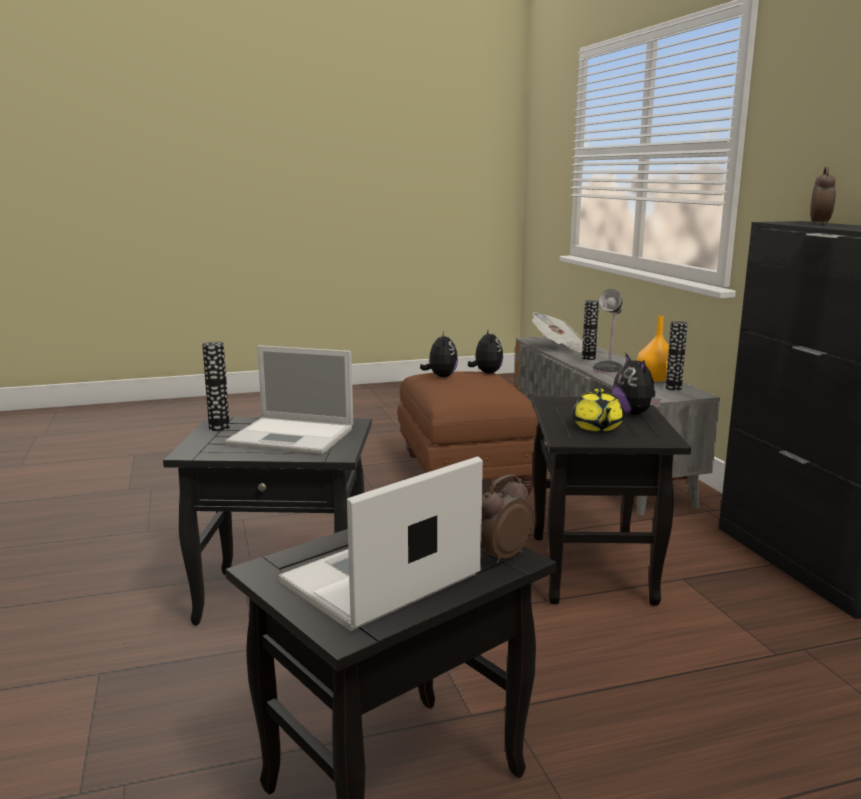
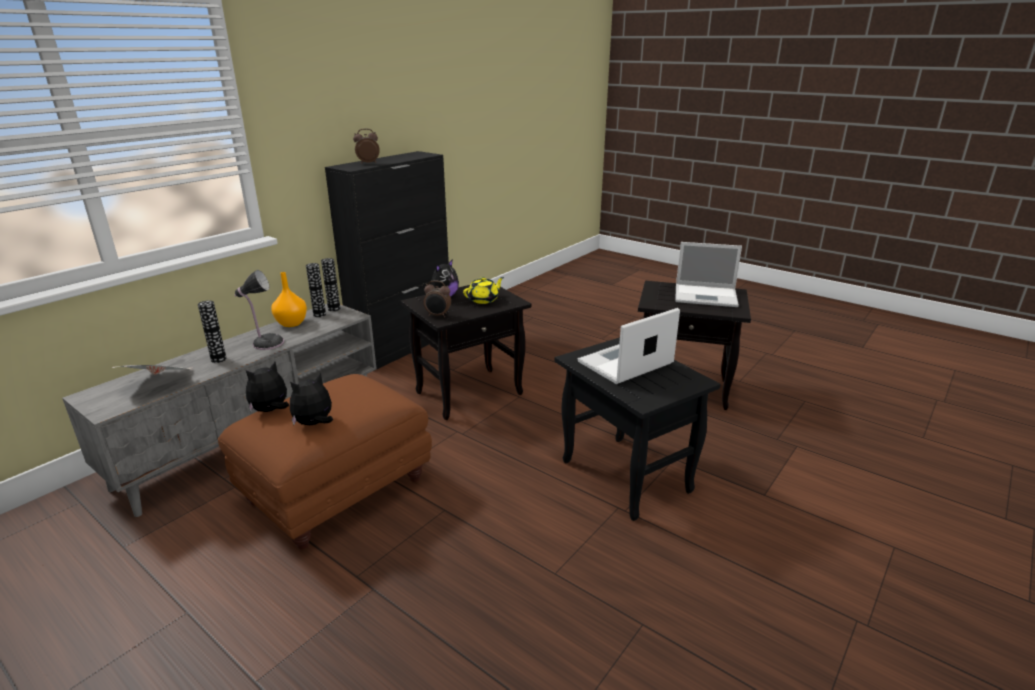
camera: 125 degrees left, 10 degrees up
(219, 428) = (653, 394): vase -> vase (334, 309)
(294, 436) = (624, 364): laptop -> laptop turned 105 degrees counterclockwise
(501, 556) = (657, 286): alarm clock -> alarm clock (438, 315)

